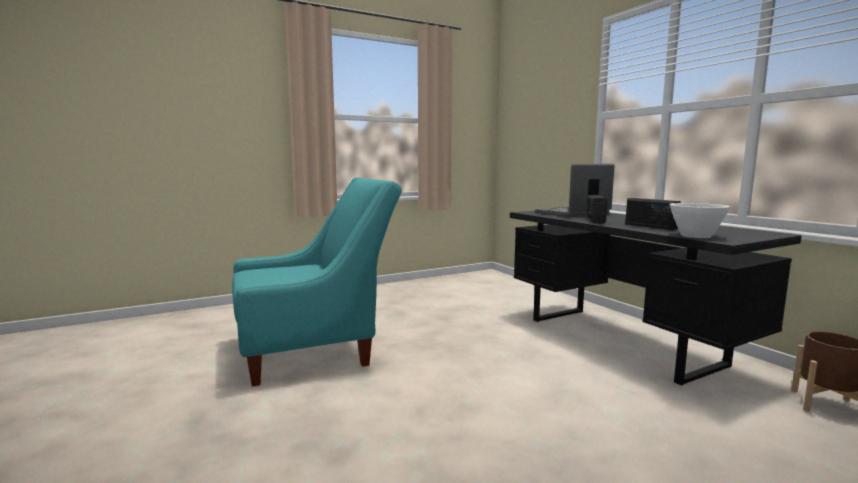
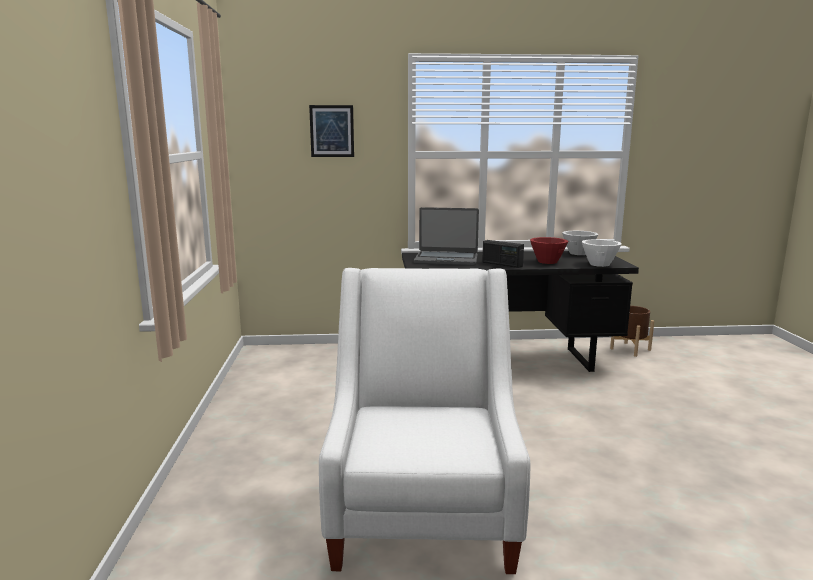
camera: 65 degrees left, 5 degrees up
(316, 349) = (423, 511): turquoise armchair -> white armchair
(547, 101) = (332, 131): none -> picture
(573, 213) = (446, 259): laptop -> laptop turned 75 degrees counterclockwise
(650, 226) = (547, 261): radio -> red bowl
(736, 230) = (578, 253): none -> white bowl

